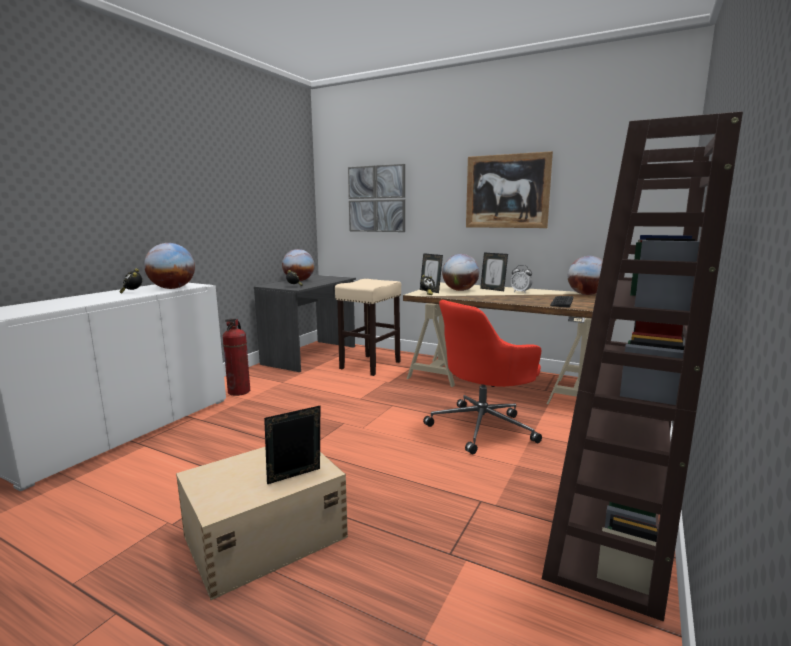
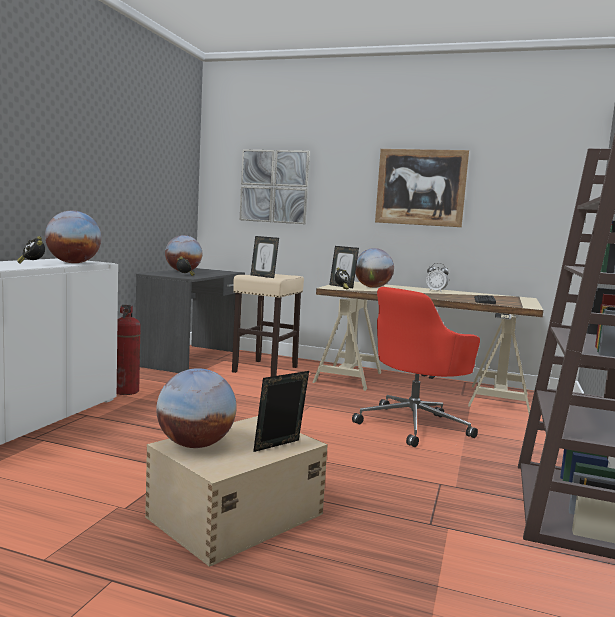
camera: 10 degrees left, 5 degrees down
(493, 289) = (405, 288): picture frame -> picture frame (263, 276)
(586, 294) = (502, 296): globe -> globe (195, 445)

